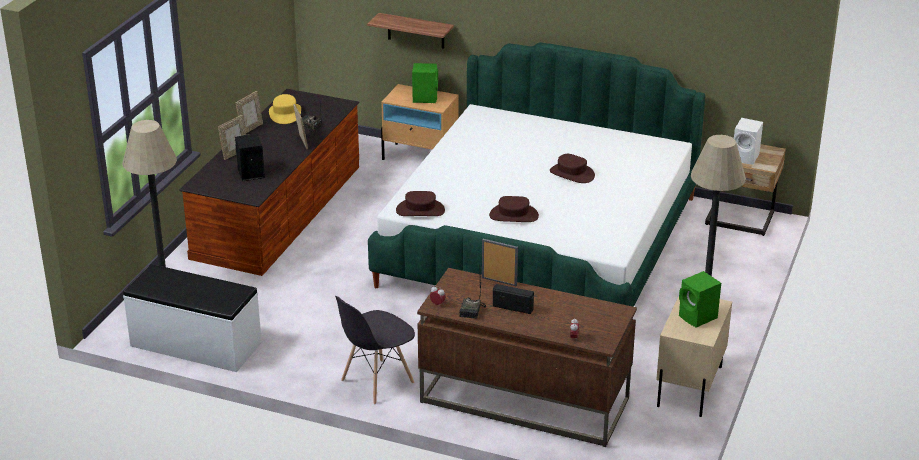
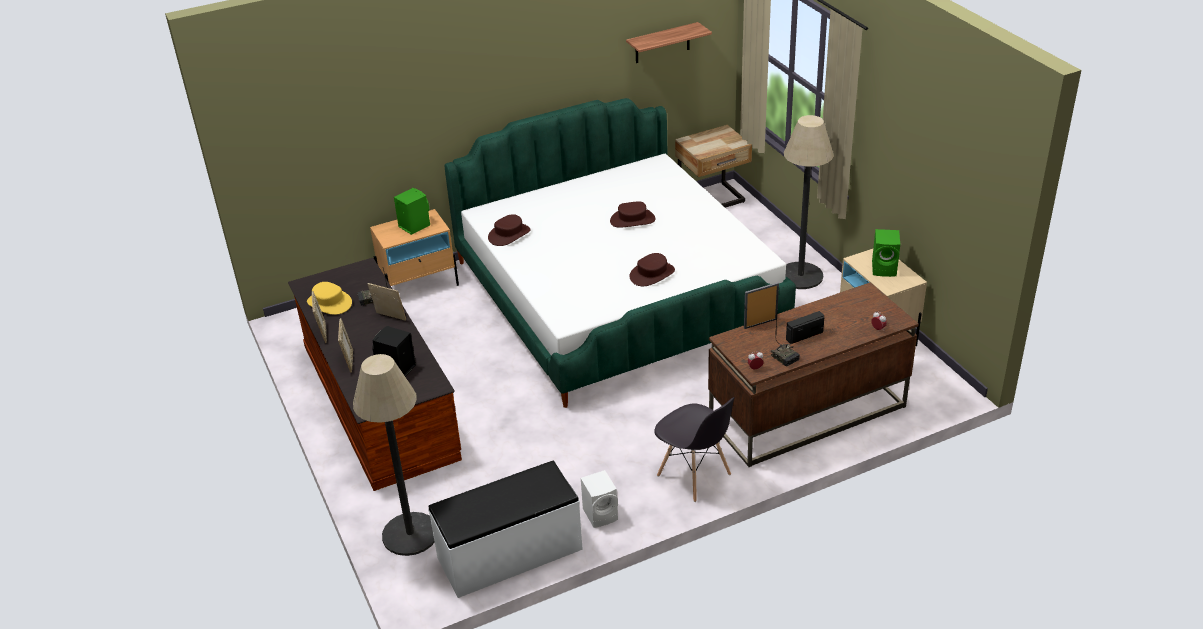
camera: 45 degrees left, 5 degrees up
(376, 382) = (694, 476): grey chair -> grey chair turned 45 degrees counterclockwise
(416, 31) = (379, 165): shelf -> shelf (662, 43)
(420, 210) = (581, 312): brown hat -> brown hat (509, 234)
(746, 157) = (717, 143): white speaker -> white speaker (601, 514)

